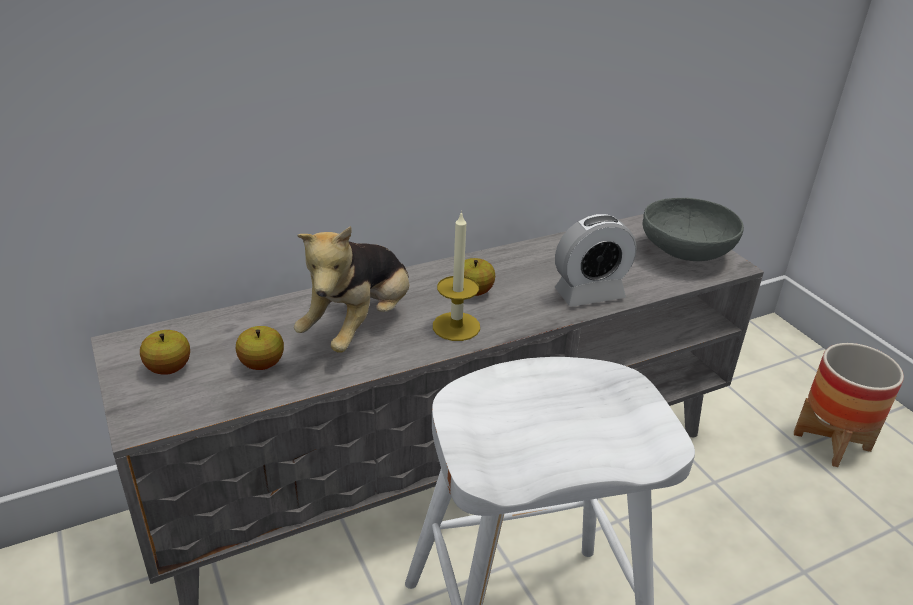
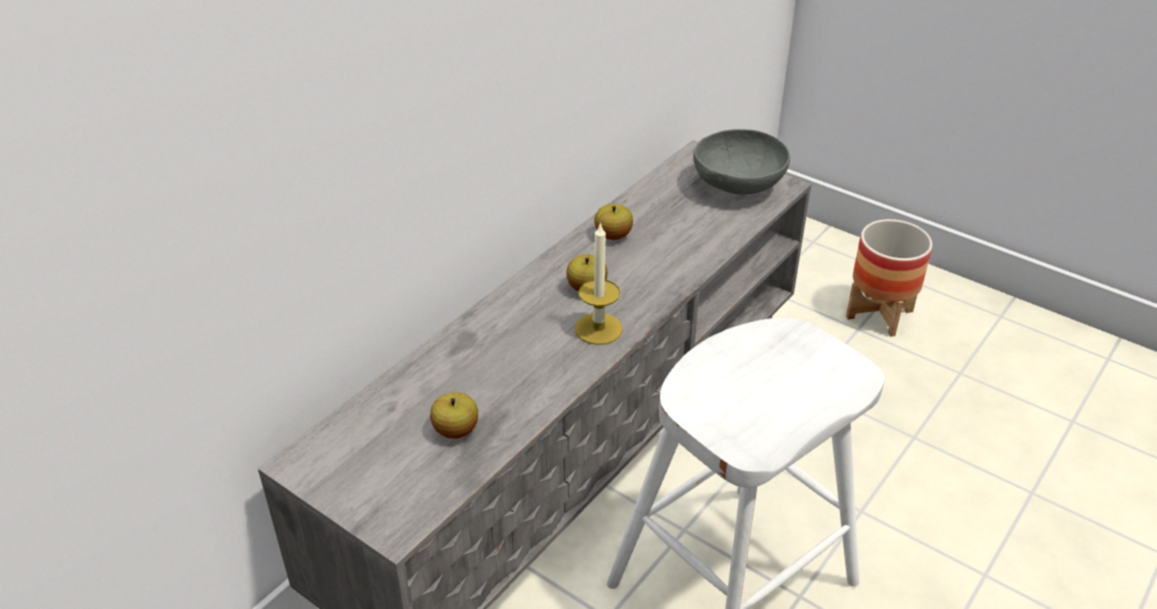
camera: 25 degrees left, 5 degrees up
(169, 368) = (371, 468): apple -> apple (613, 235)
(359, 326) = (512, 359): plush toy -> none
(589, 294) = (687, 256): alarm clock -> none

